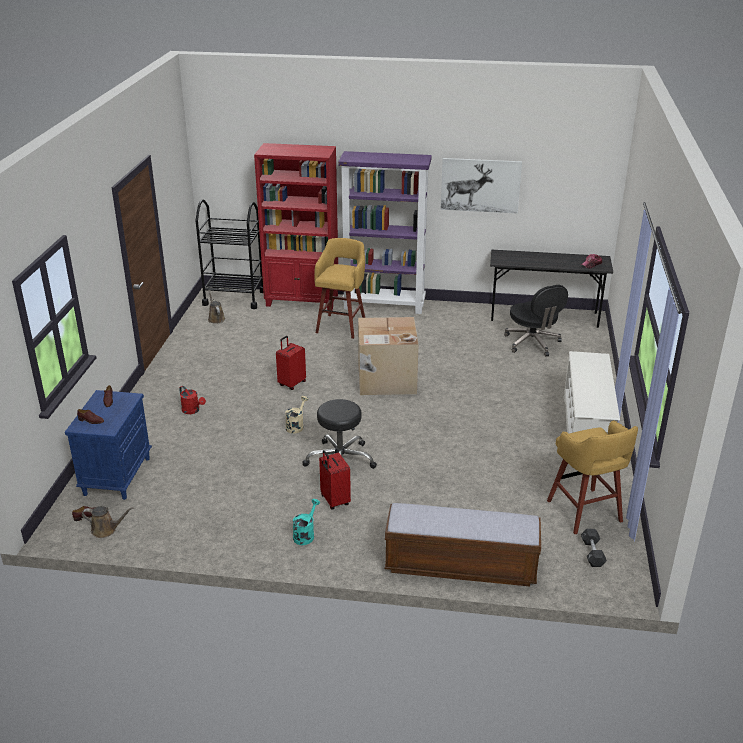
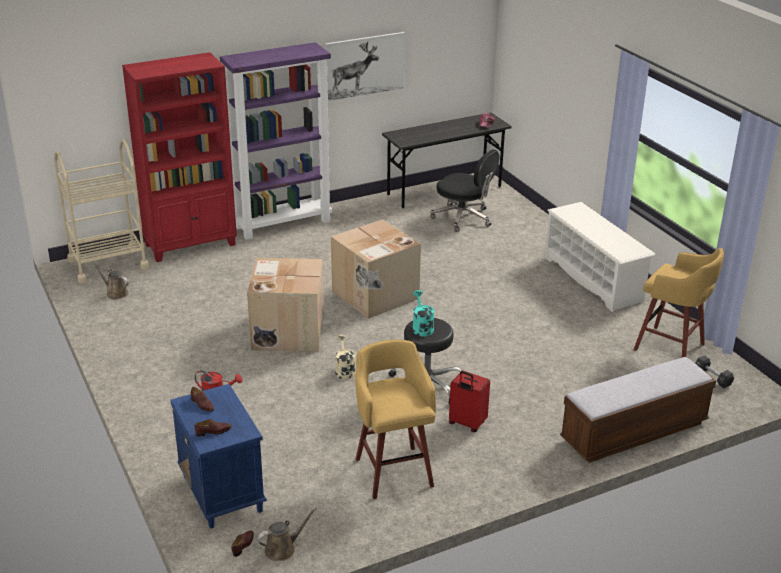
camera: 35 degrees left, 0 degrees up
(234, 298) = (108, 264): black cart -> beige cart
(291, 383) = (287, 331): red suitcase -> cardboard box
(305, 534) = (479, 464): turquoise watering can -> turquoise watering can (421, 327)
(341, 325) = (265, 257): yellow stool -> yellow stool (393, 470)

